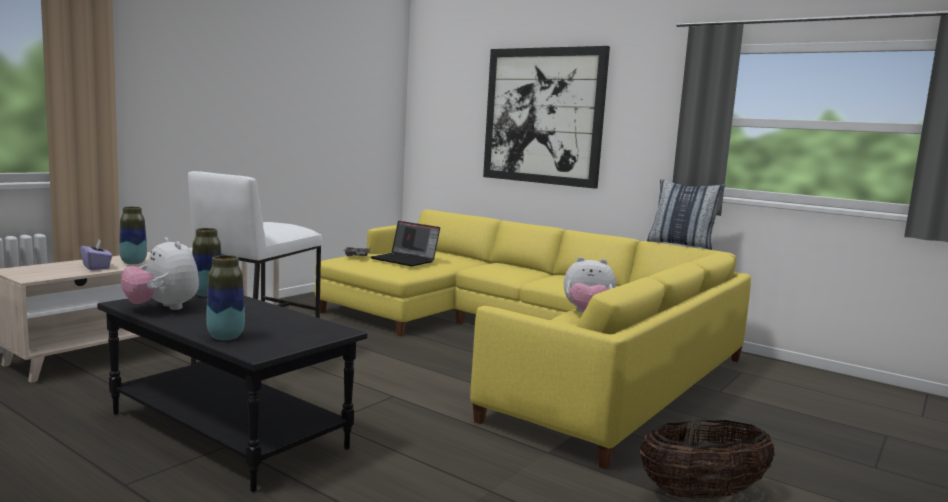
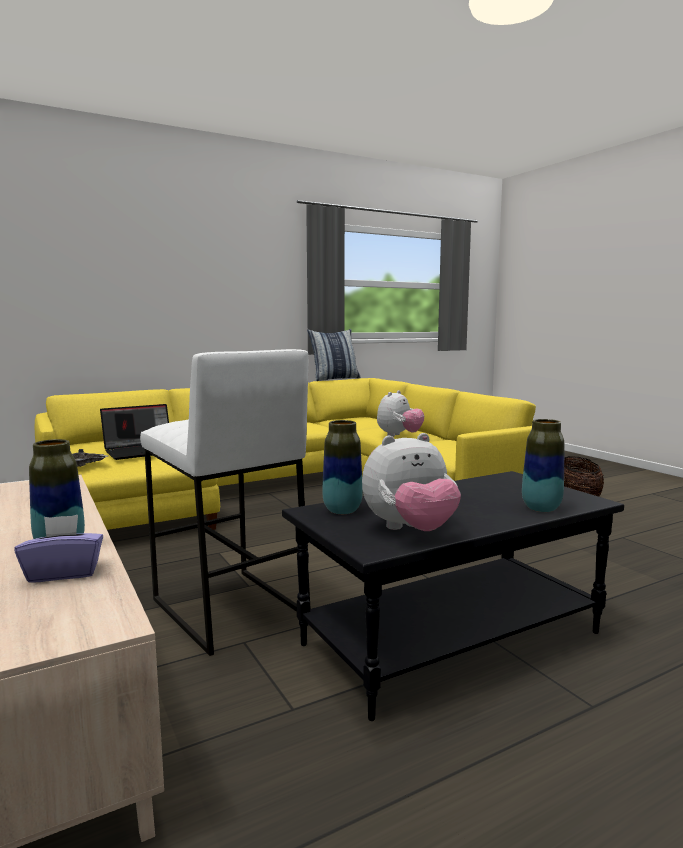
camera: 65 degrees left, 0 degrees up
(543, 116) = (166, 277): picture -> none

